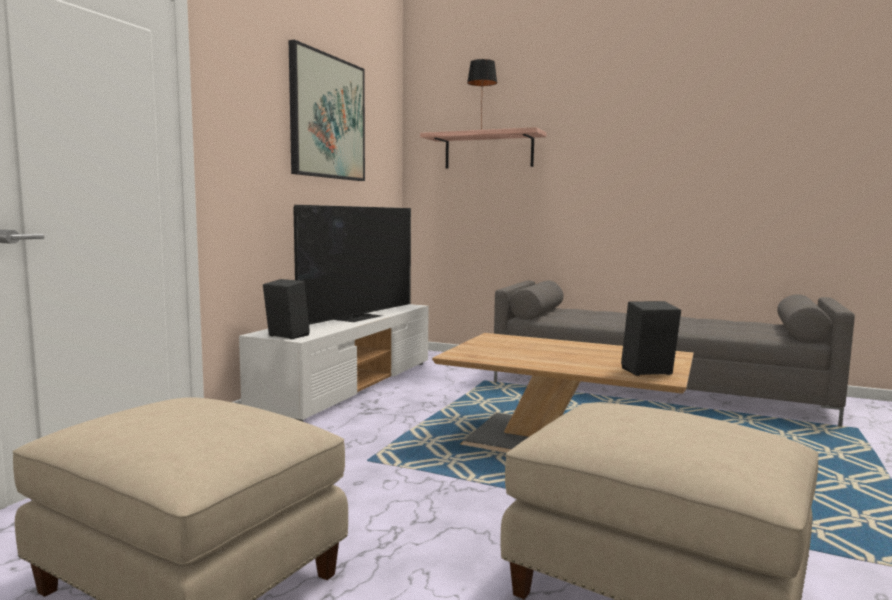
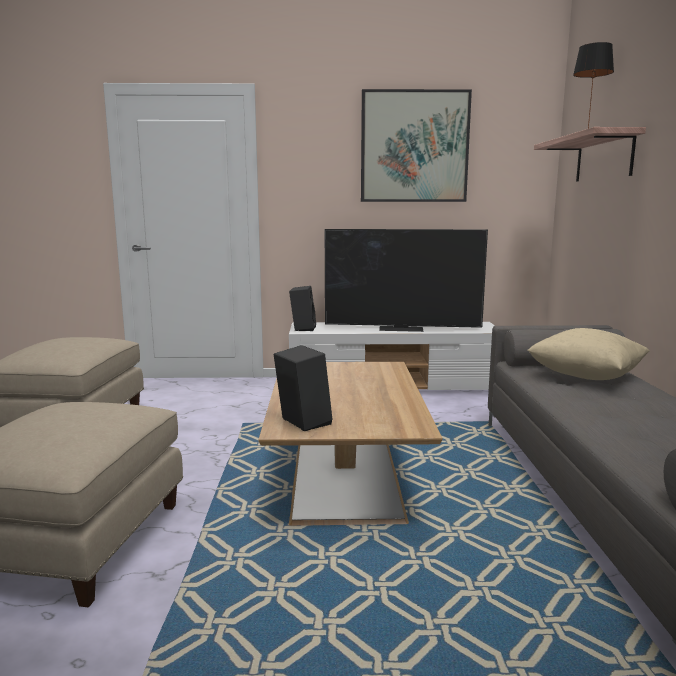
camera: 65 degrees right, 5 degrees up
(579, 314) = (585, 377): none -> beige pillow

